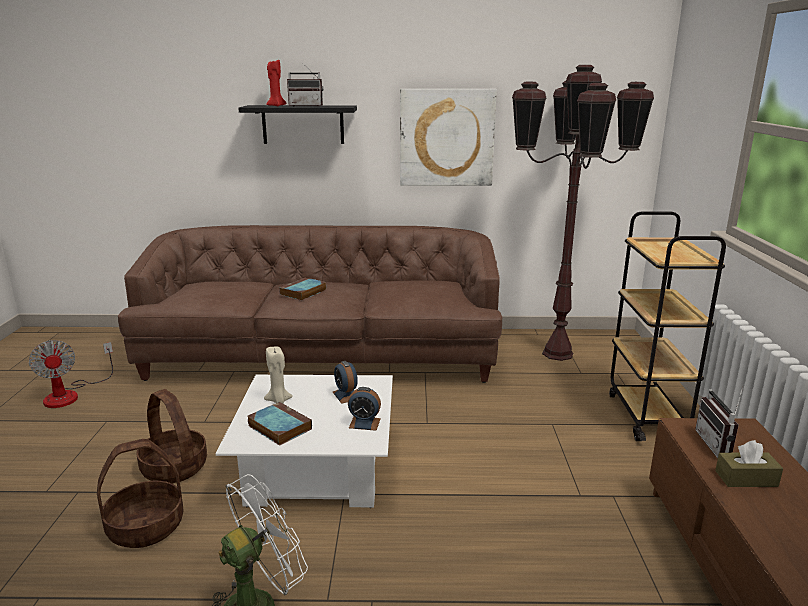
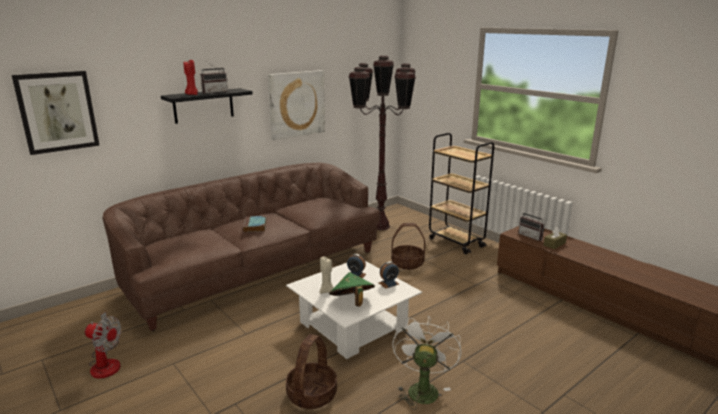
camera: 40 degrees left, 0 degrees up
(133, 113) = (57, 112): none -> picture
(175, 467) = (274, 362): basket -> basket (407, 263)
(278, 427) = (352, 302): book -> green hat

